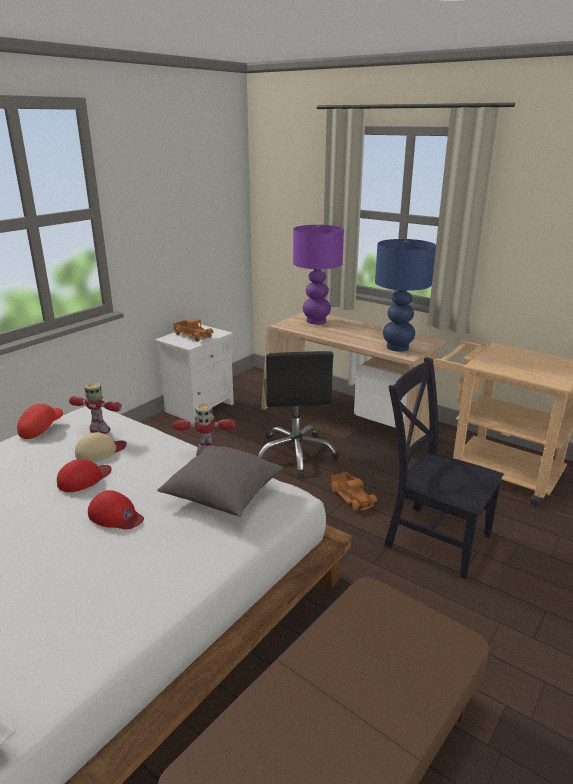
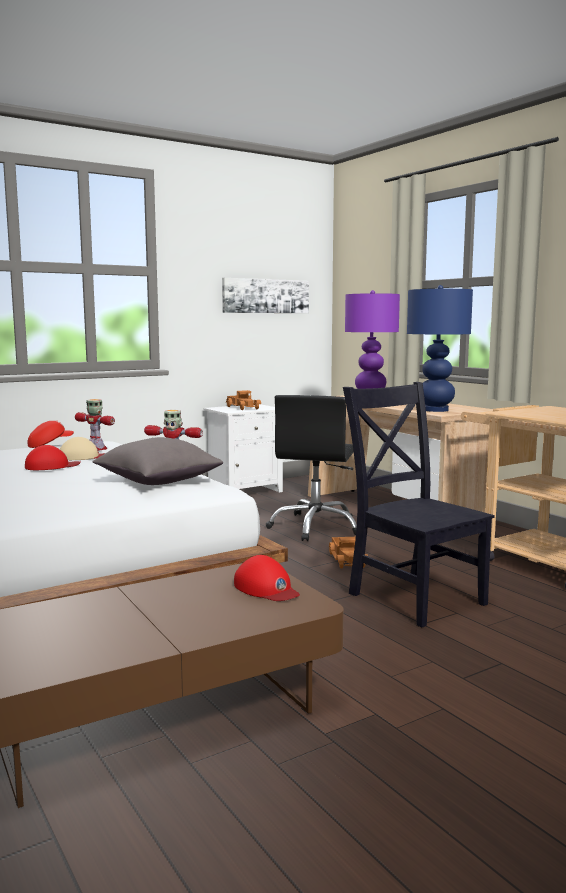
camera: 20 degrees right, 15 degrees down
(116, 516) = (51, 480): red cap -> red cap (266, 588)
(197, 219) = (265, 296): none -> picture

